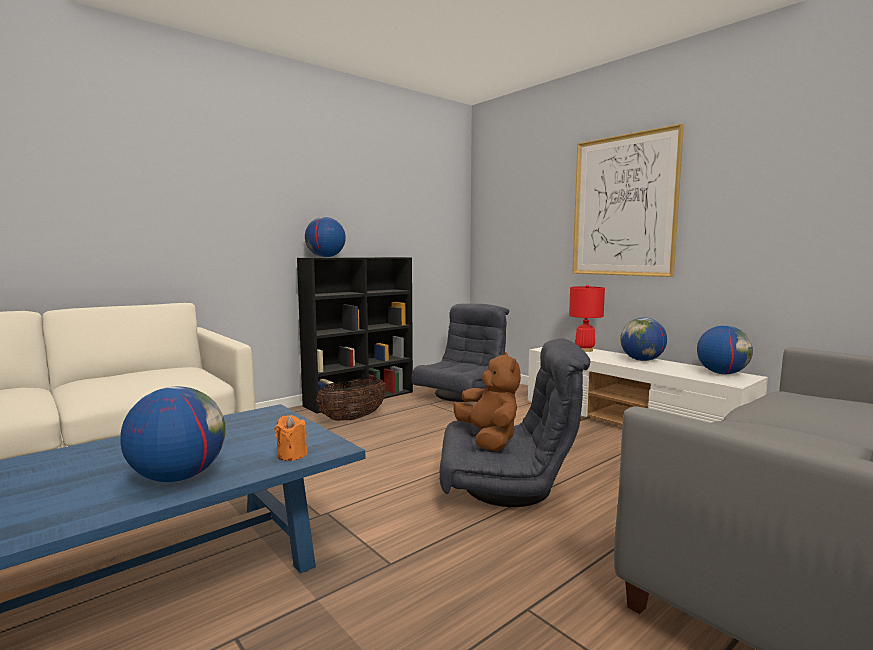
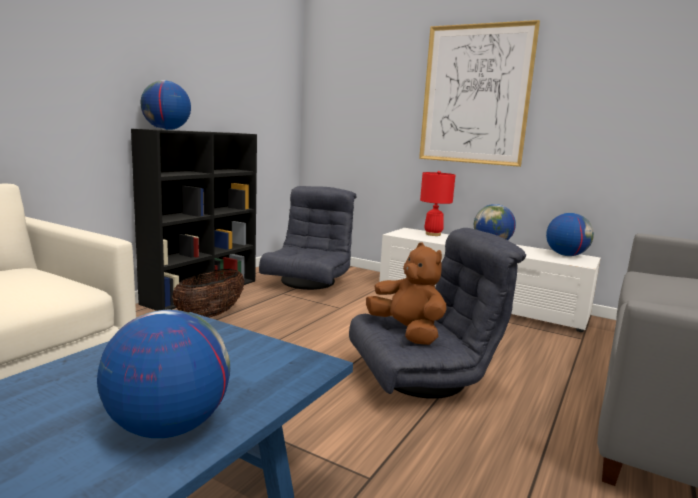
camera: 20 degrees left, 5 degrees up
(292, 455) = (280, 378): orange candle -> none

